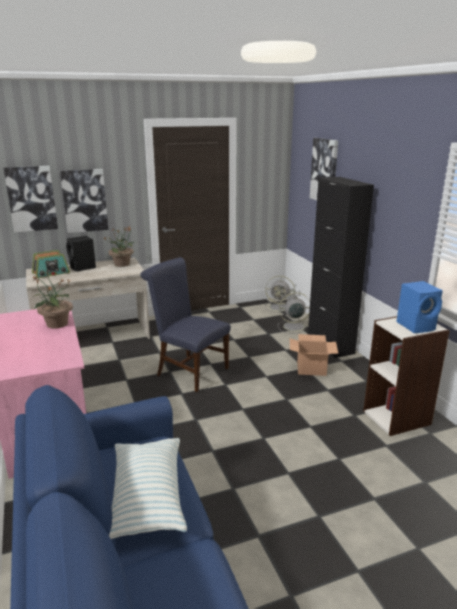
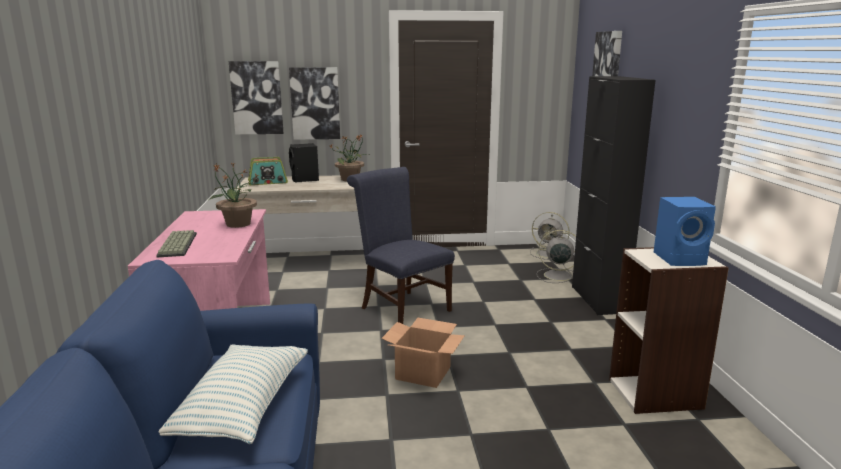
camera: 15 degrees right, 5 degrees down
(17, 353) = (176, 244): none -> keyboard
(311, 368) = (558, 323): cardboard box -> cardboard box (422, 373)

